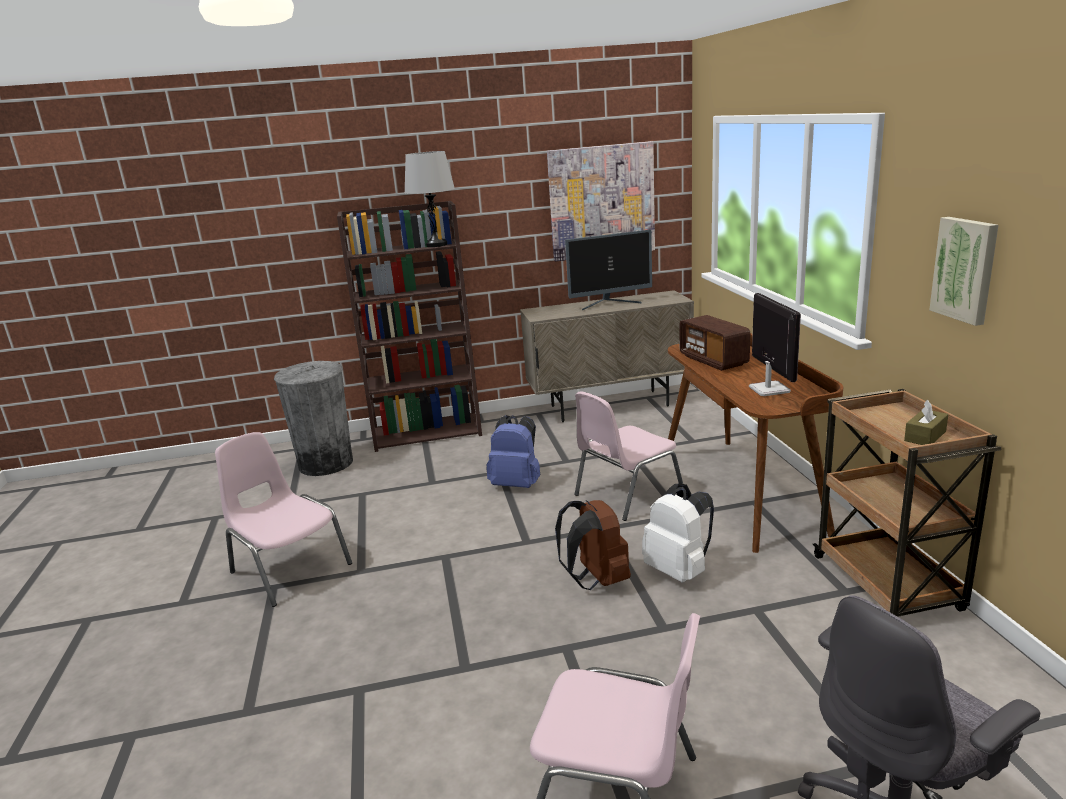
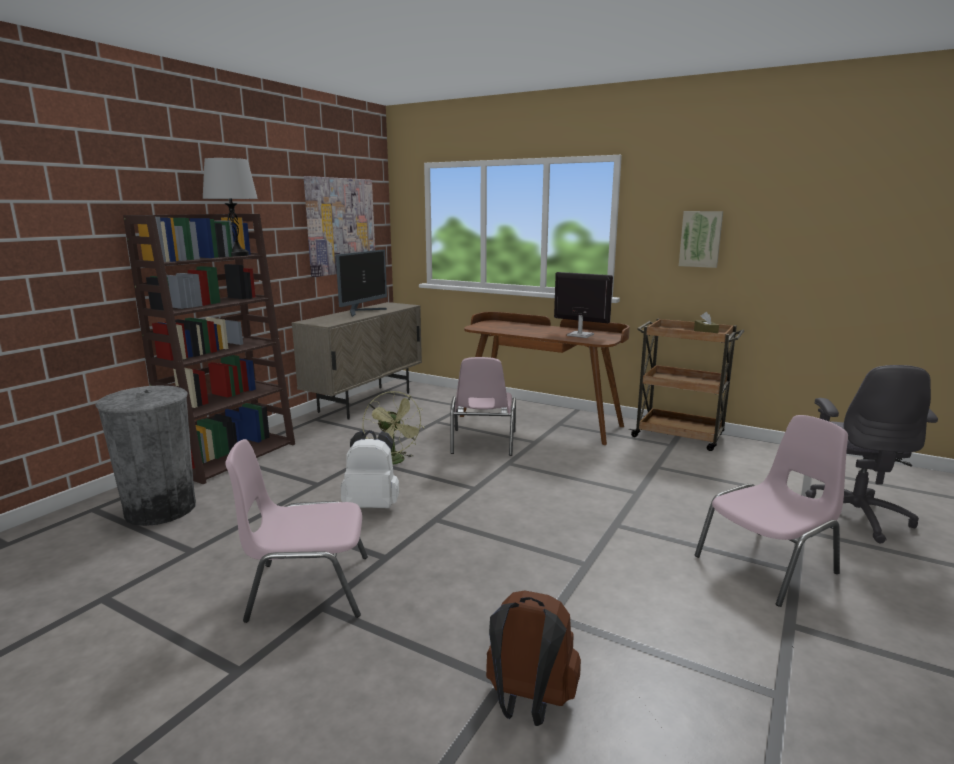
camera: 50 degrees left, 5 degrees down
(517, 484) = (394, 462): blue backpack -> green fan
(596, 580) = (559, 488): brown backpack -> brown backpack (528, 704)
(679, 571) = (590, 466): white backpack -> white backpack (373, 505)
(713, 360) = (512, 329): radio -> none

